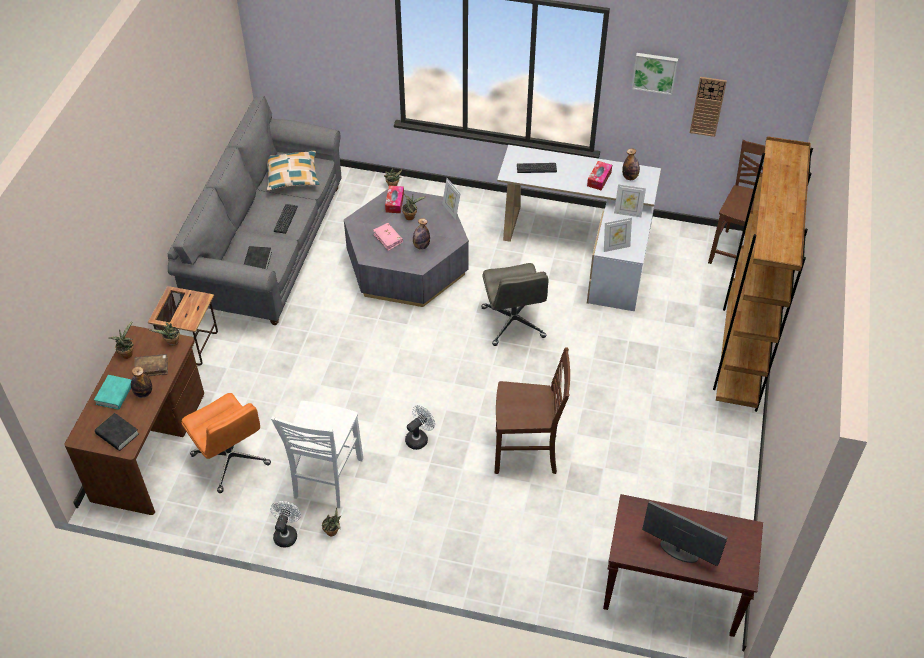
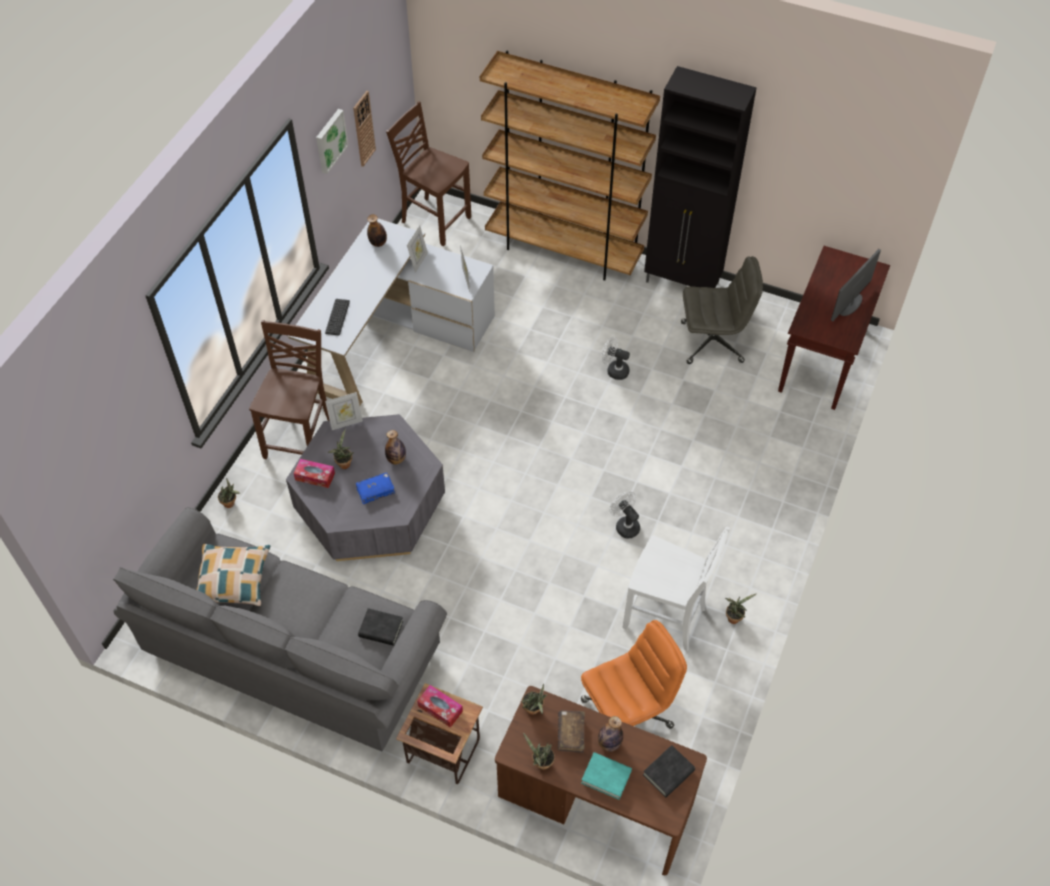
camera: 80 degrees left, 5 degrees up
(285, 219) = (310, 594): keyboard -> none
(286, 533) = (732, 662): white fan -> white fan (614, 370)
(388, 239) = (375, 490): pink book -> blue book
(513, 323) = (485, 419): grey office chair -> grey office chair (713, 342)
(527, 453) = (657, 436): brown chair -> brown chair (300, 437)
(599, 179) = (372, 268): tissue box -> tissue box (440, 708)
(735, 456) = (683, 283): none -> black cabinet

